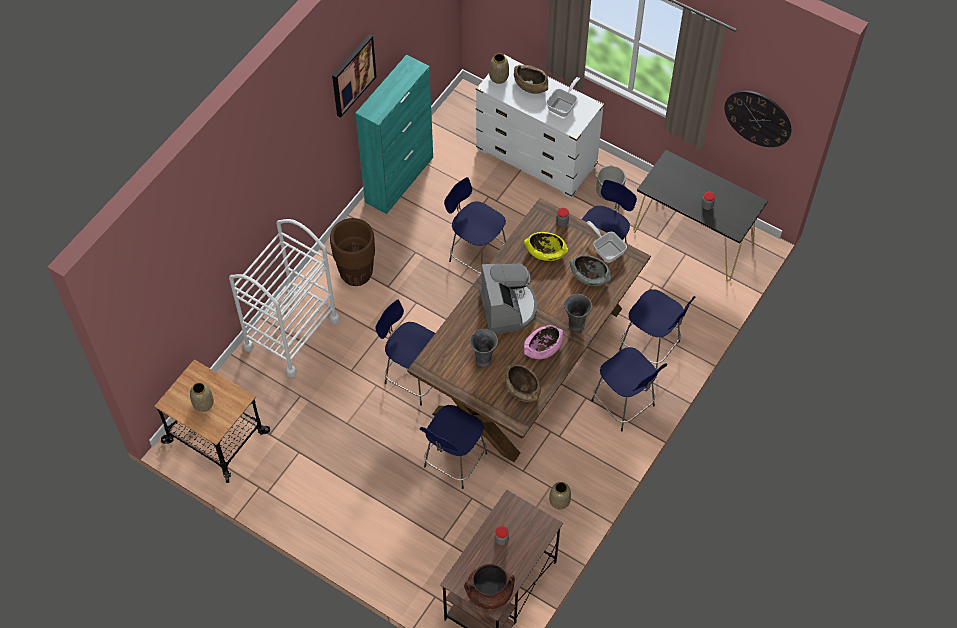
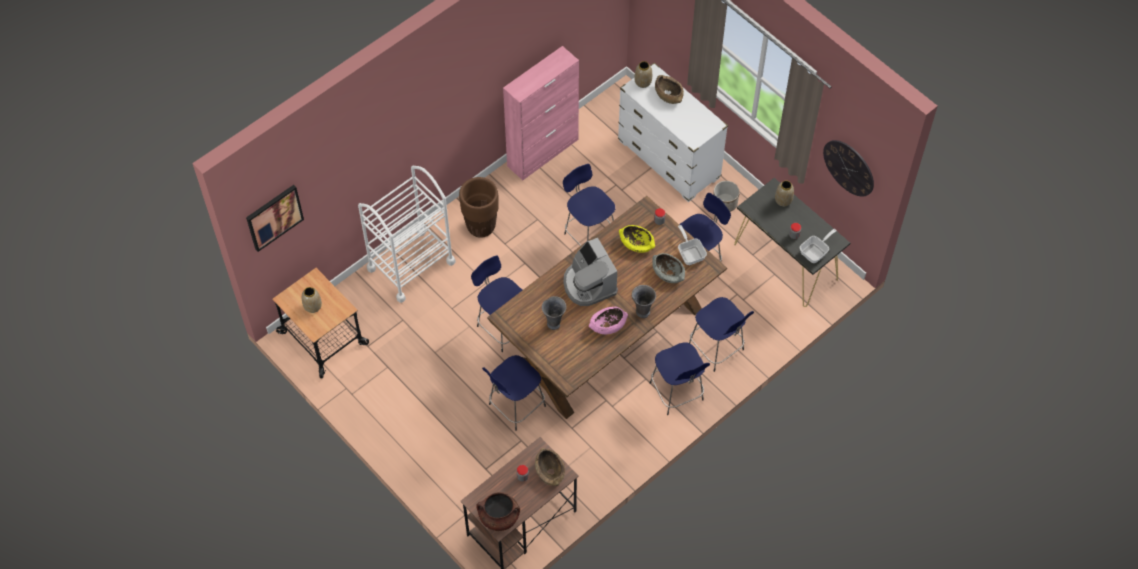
camera: 15 degrees right, 0 degrees up
(352, 75) = (504, 55): picture -> picture (274, 217)
(399, 179) = (543, 152): turquoise cabinet -> pink cabinet
(508, 308) = (588, 284): coffee machine -> coffee machine turned 150 degrees clockwise
(522, 388) = (579, 355): brown bowl -> brown bowl (550, 471)
(559, 502) = (594, 461): vase -> vase (783, 201)
(563, 105) = (691, 119): frying pan -> frying pan (816, 252)

